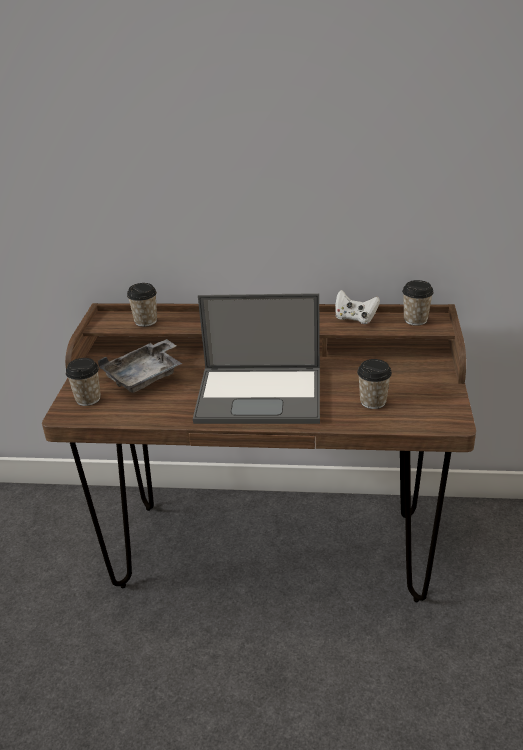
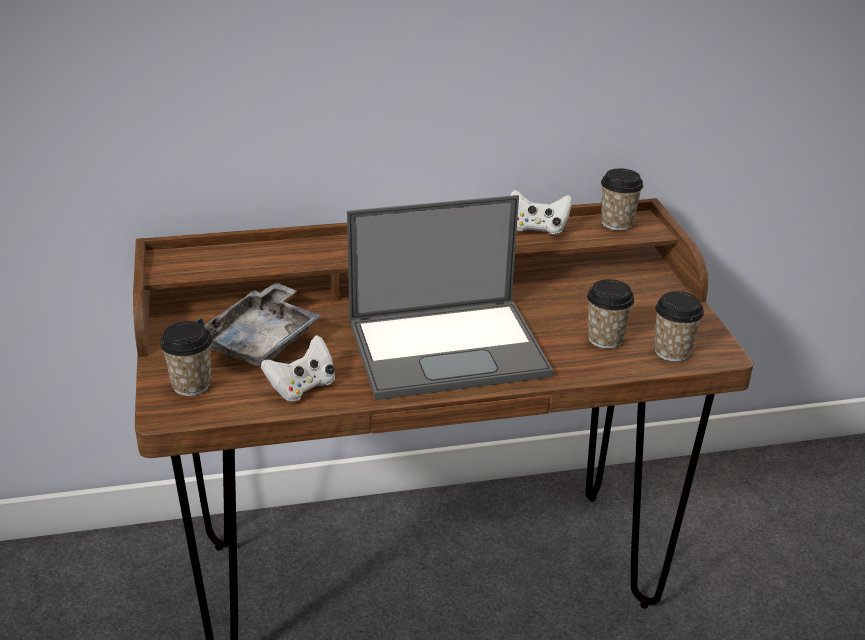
camera: 20 degrees left, 0 degrees up
(146, 321) = (236, 258): cup -> cup (672, 351)
(153, 409) = (302, 387): none -> white game controller

